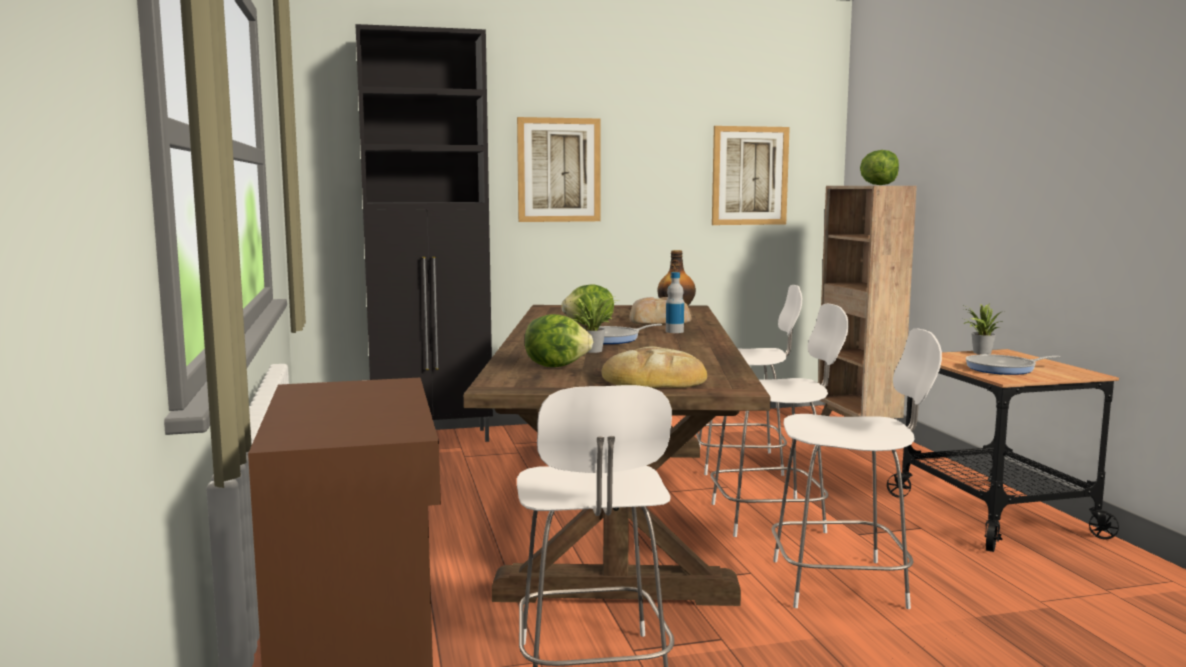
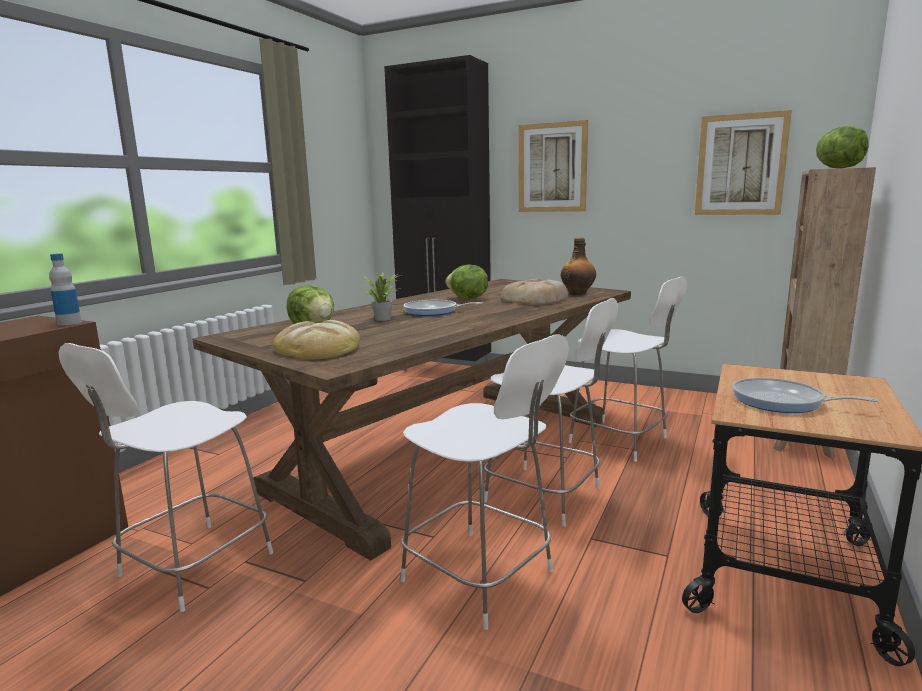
camera: 40 degrees right, 5 degrees up
(674, 331) = (503, 311): bottle -> bottle (69, 323)
(979, 353) = (822, 377): potted plant -> none

